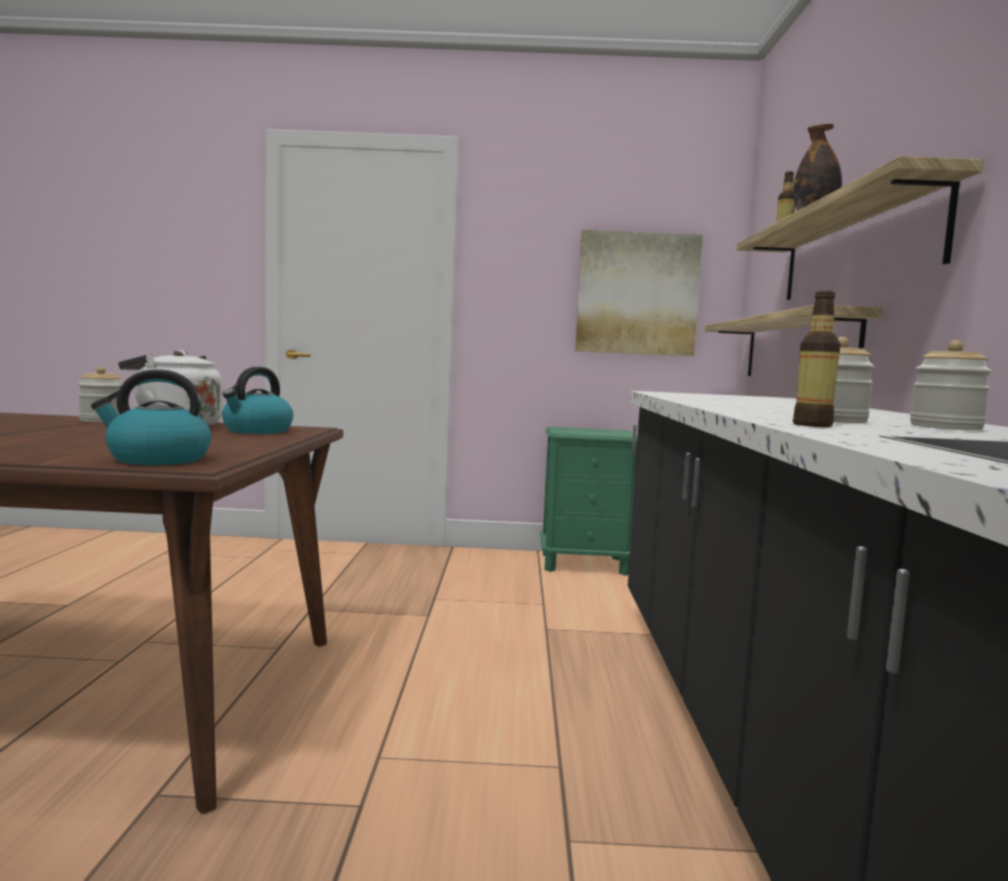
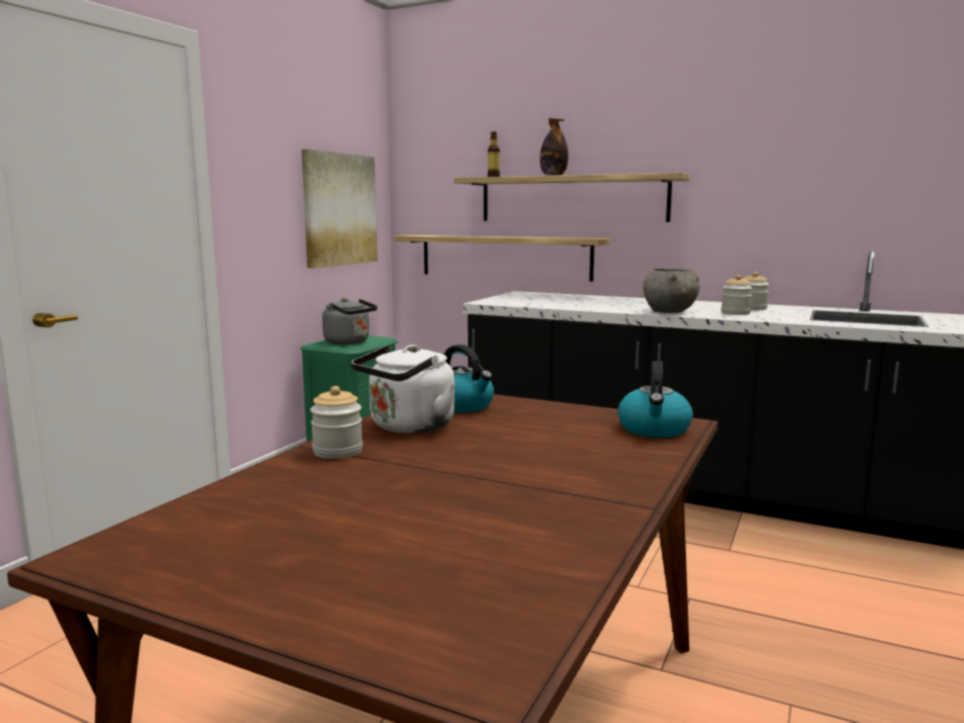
camera: 65 degrees left, 5 degrees up
(586, 431) = (349, 342): none -> grey kettle
(742, 409) = (670, 312): none -> grey bowl
(812, 425) = (770, 318): bottle -> none

